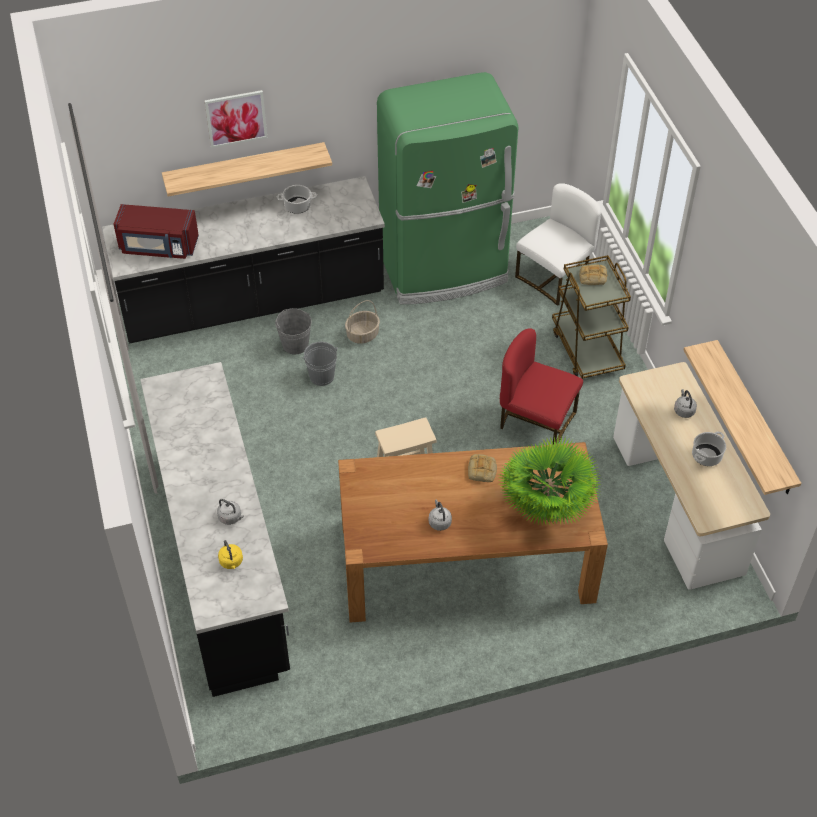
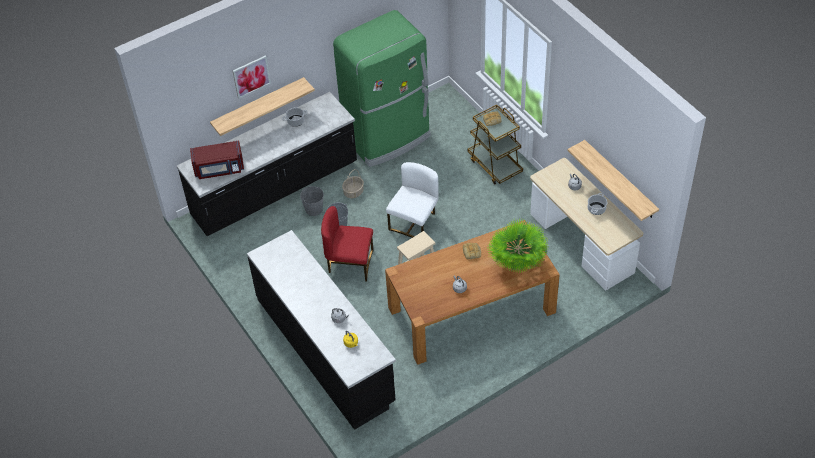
camera: 15 degrees left, 0 degrees up
(536, 423) = (481, 218): red chair -> red chair (350, 263)
(555, 277) = (458, 125): white chair -> white chair (415, 222)

